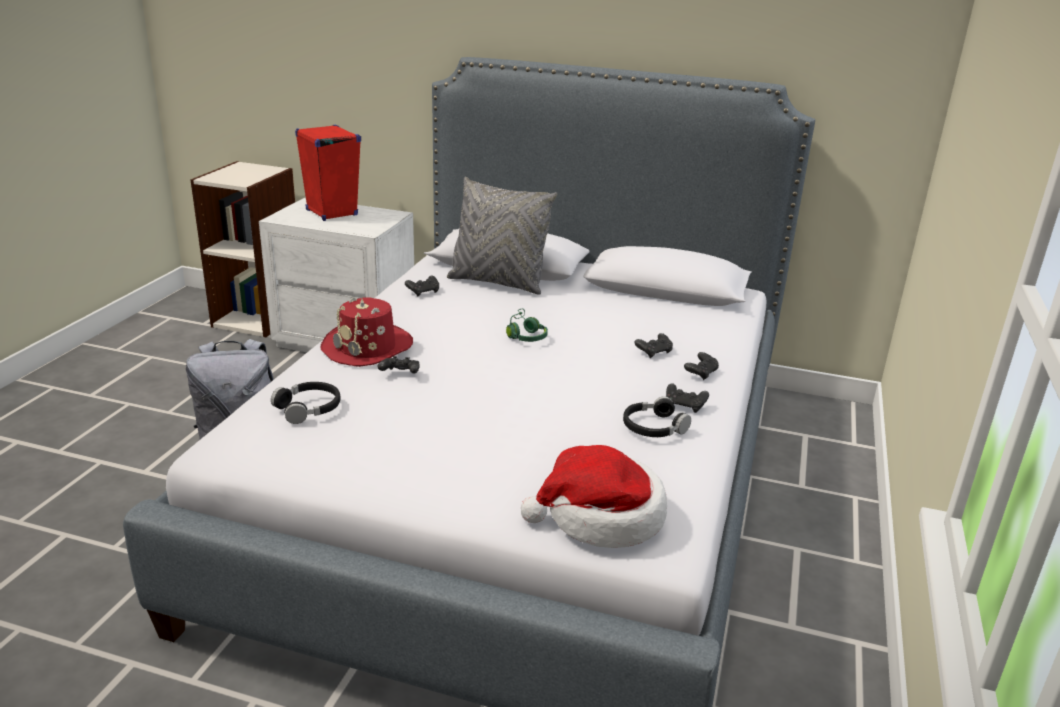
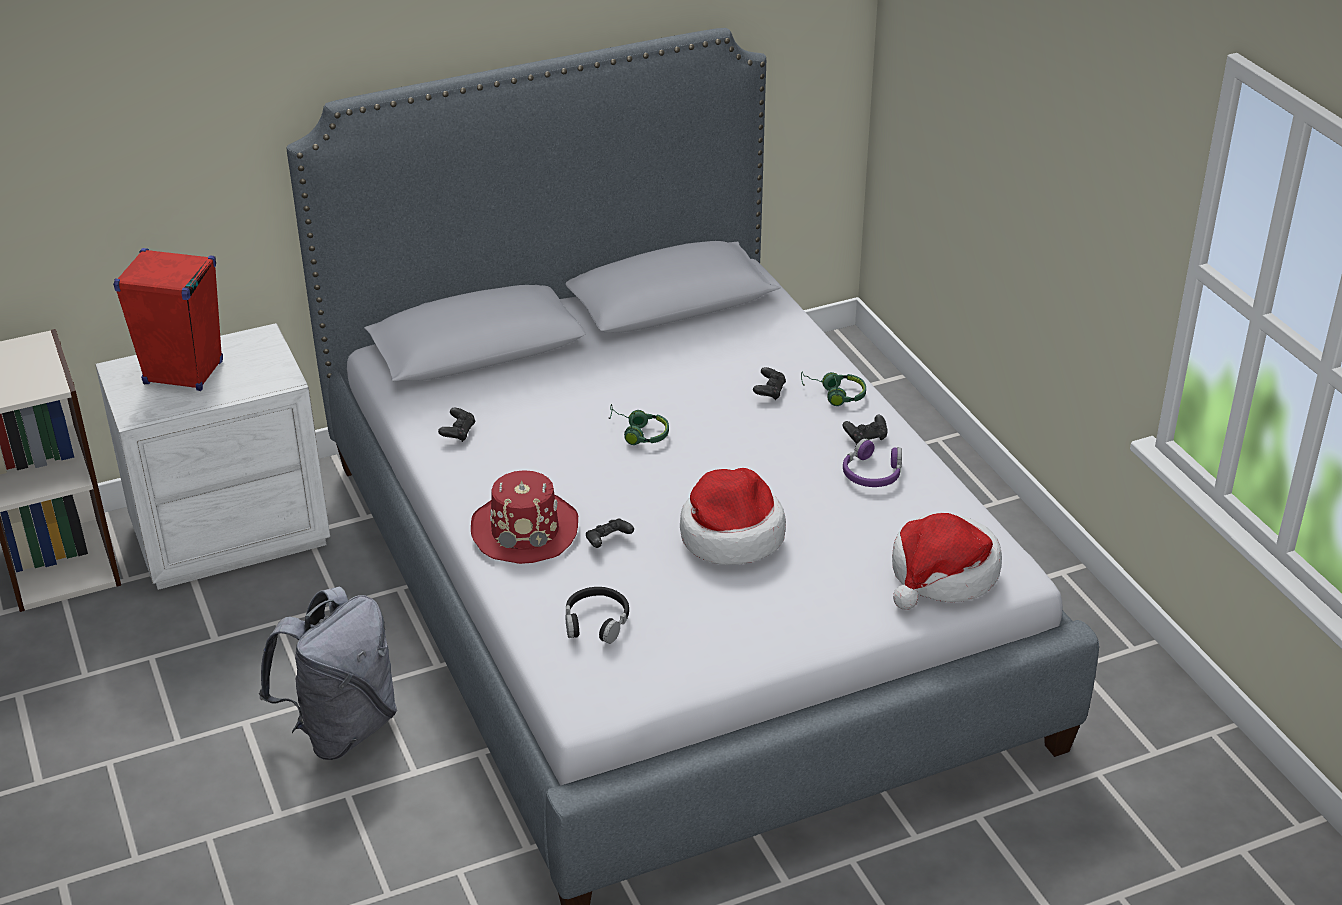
camera: 40 degrees left, 10 degrees up
(483, 409) = (730, 535): none -> hat
(498, 282) = (509, 379): grey pillow -> none
(653, 427) = (872, 473): black headphones -> purple headphones
(701, 373) = (834, 394): black game controller -> green headphones

